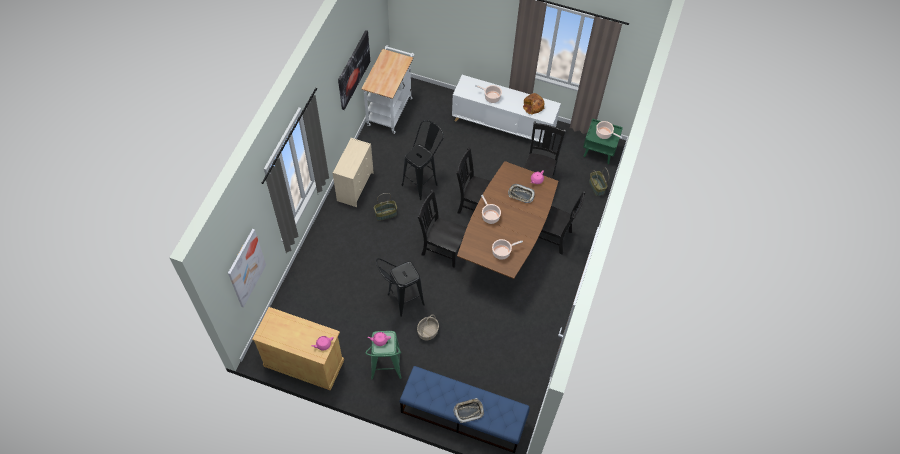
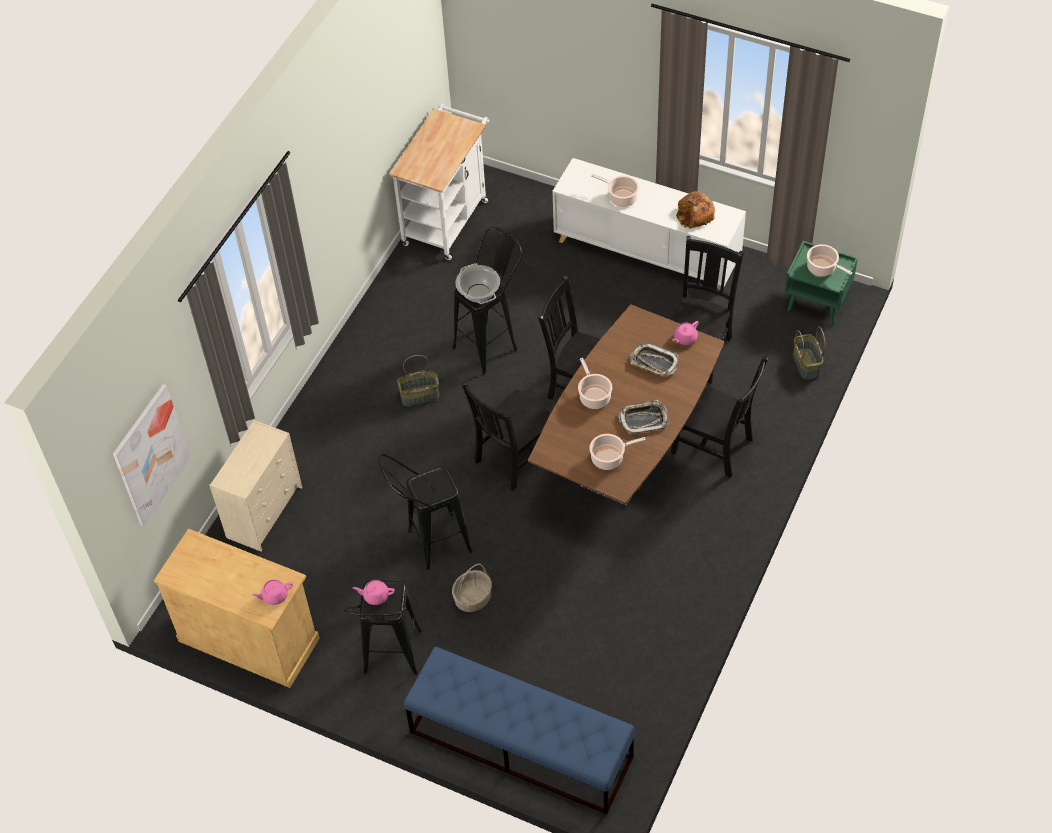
camera: 10 degrees right, 5 degrees down
(353, 69) = (371, 136): picture -> none
(355, 186) = (371, 346): beige dresser -> beige dresser (265, 511)
(386, 371) = (391, 661): green stool -> black stool
(418, 157) = (478, 293): none -> cooking pot
(442, 248) = (513, 458): black chair -> black chair turned 75 degrees counterclockwise
(468, 411) = (523, 728): tray -> tray (643, 419)

